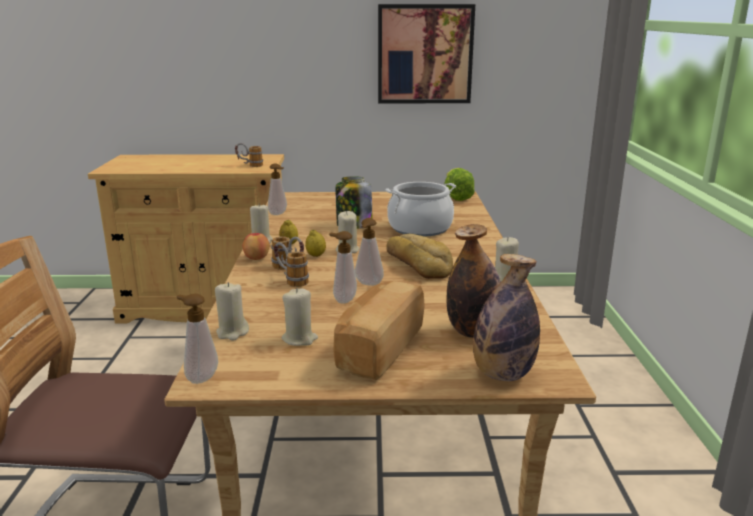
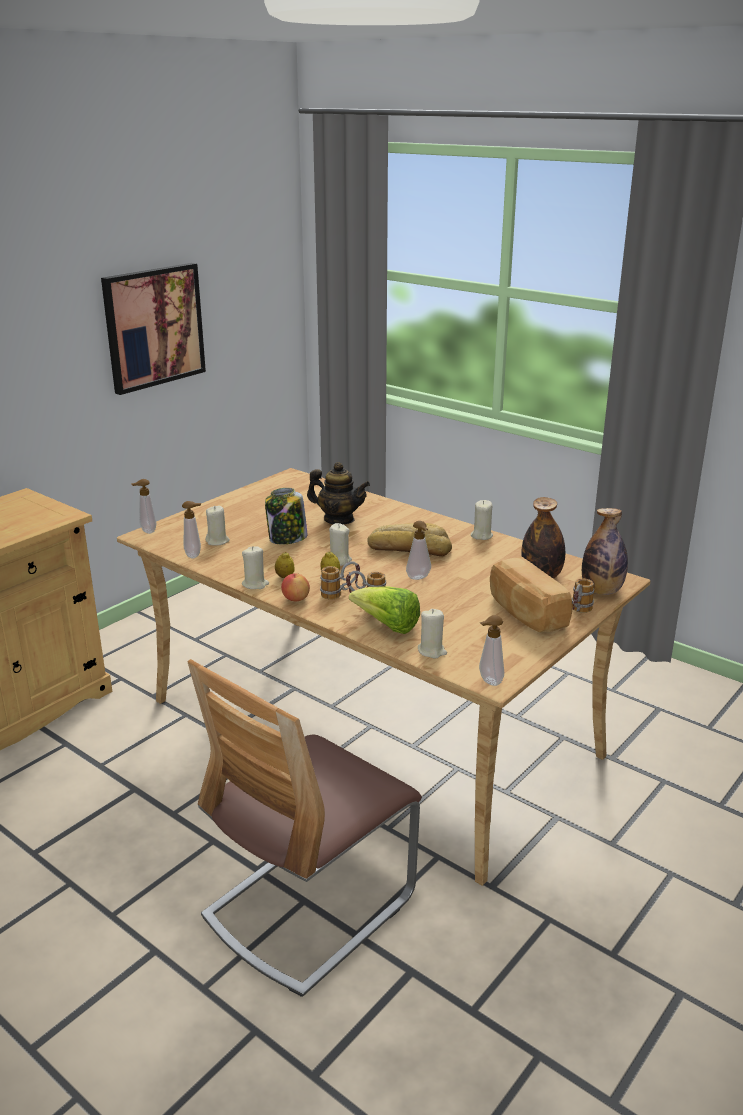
camera: 50 degrees left, 5 degrees up
(249, 165) = (37, 515): mug -> mug (578, 612)
(299, 339) = (476, 631): beige candle -> beige candle (217, 541)
(343, 300) = (433, 596): soap dispenser -> soap dispenser (147, 531)
(419, 228) = (339, 519): cooking pot -> teapot
(456, 197) = (291, 479): lettuce -> lettuce (387, 626)

